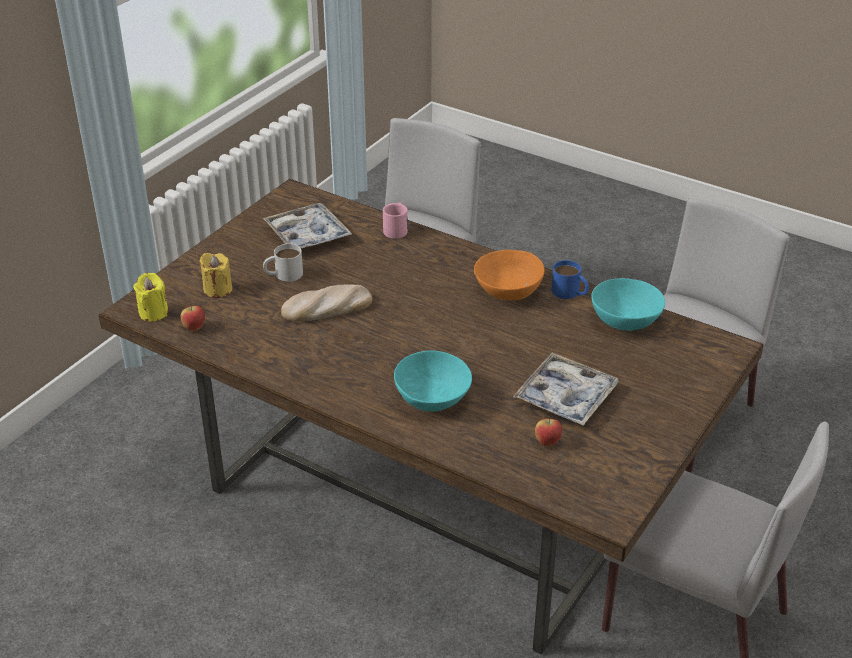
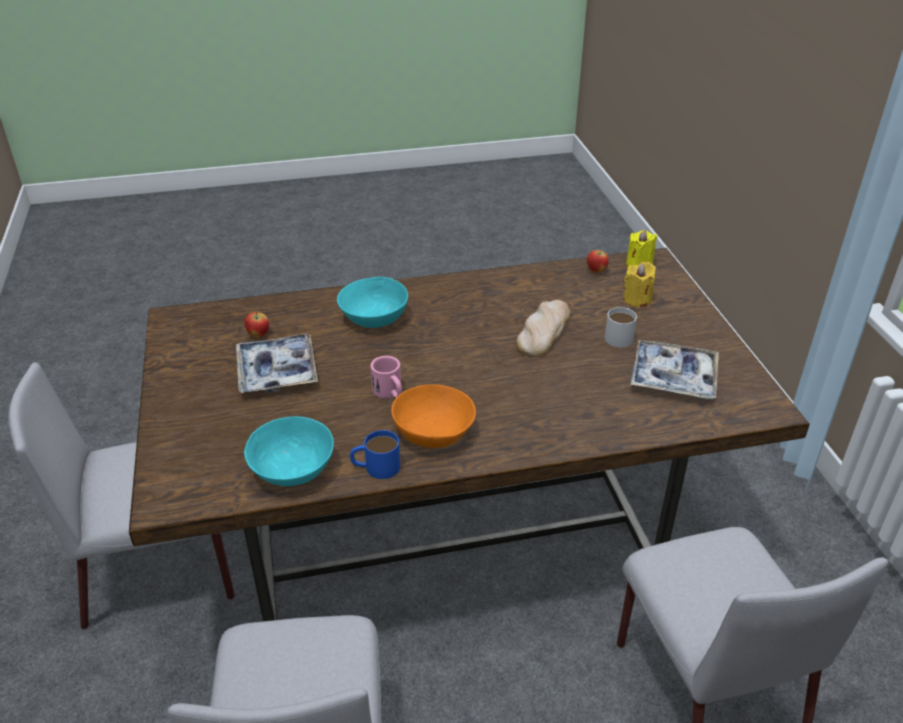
camera: 135 degrees right, 0 degrees up
(396, 228) = (622, 433): pink mug -> pink mug (390, 392)

